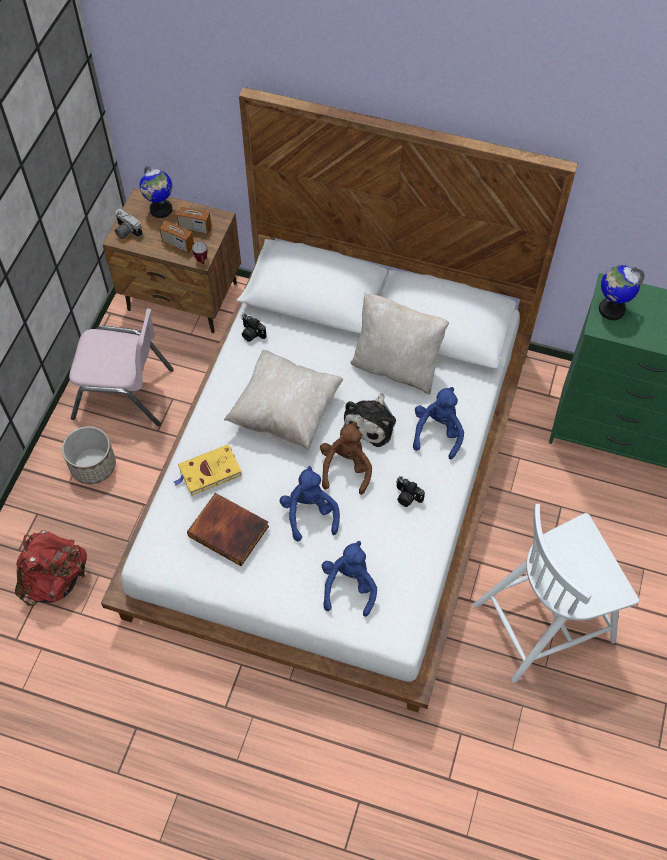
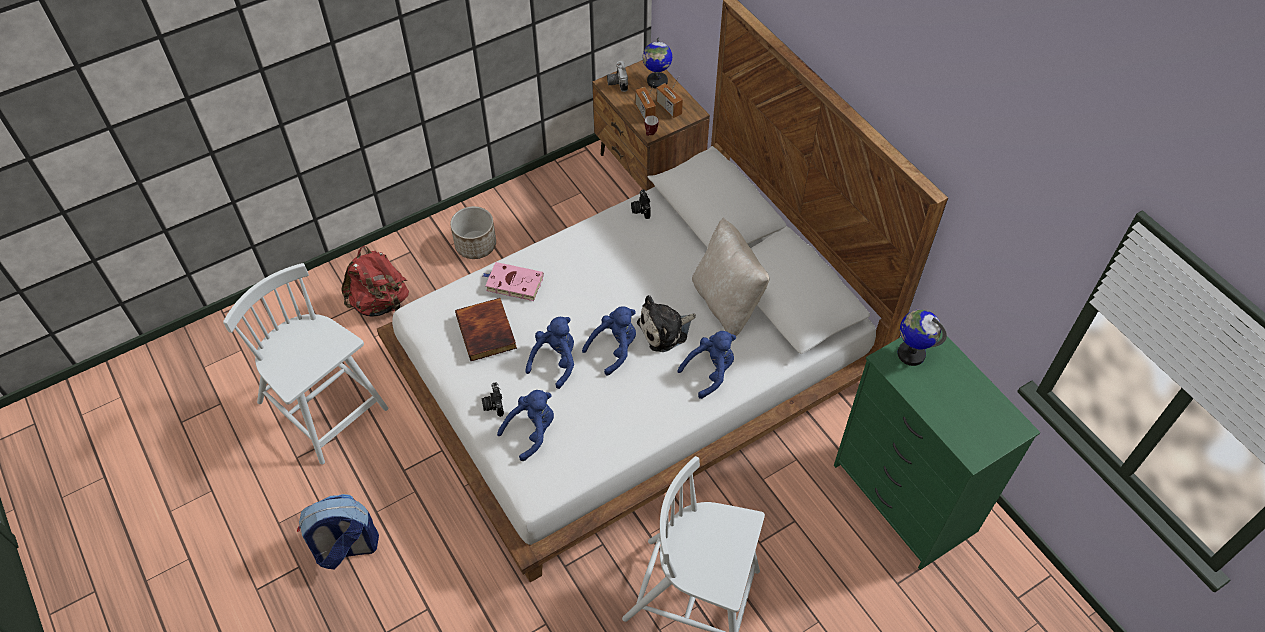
camera: 40 degrees right, 5 degrees down
(98, 710) = (324, 407): none -> white chair
(124, 393) = (543, 210): pink chair -> none
(208, 472) = (513, 283): yellow book -> pink book
(241, 812) = (346, 548): none -> backpack
(285, 412) = (609, 280): beige pillow -> none
(346, 467) = (614, 349): brown plush toy -> blue plush toy
(406, 497) = (637, 401): camera -> camera (493, 404)

